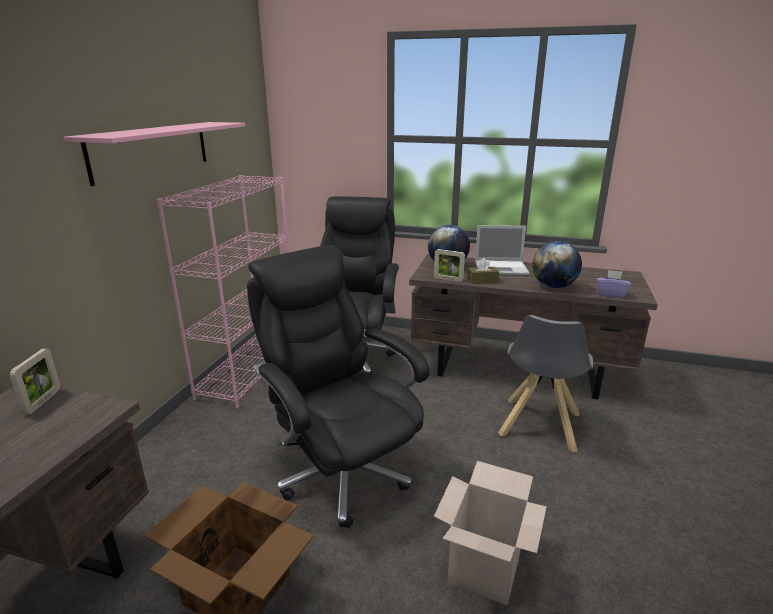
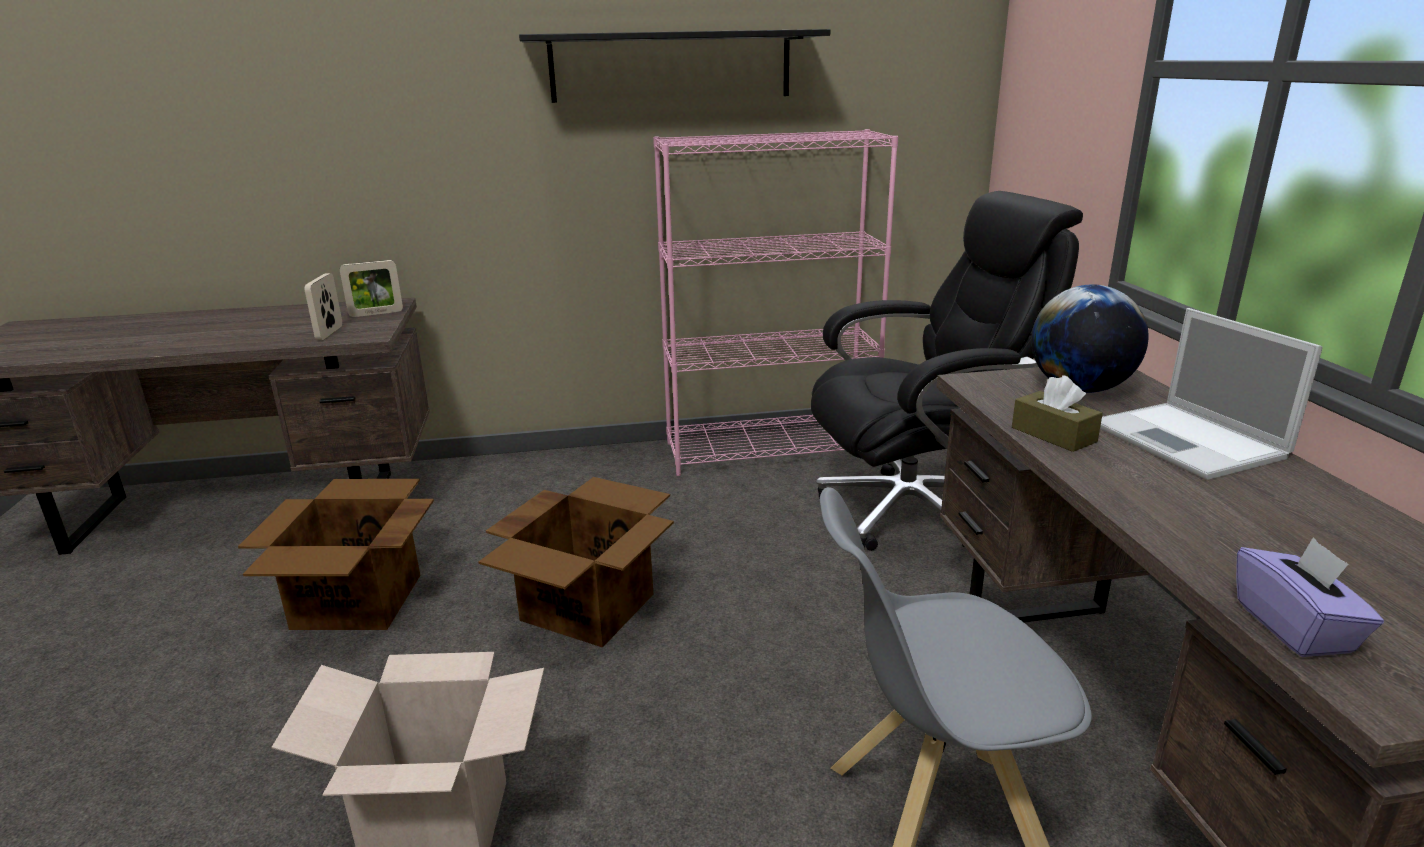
camera: 65 degrees right, 0 degrees up
(152, 150) = (671, 66): pink shelf -> black shelf
(341, 474) = (589, 606): black office chair -> cardboard box
(448, 279) = (997, 403): picture frame -> picture frame (329, 333)
(553, 286) = (1180, 523): globe -> none

